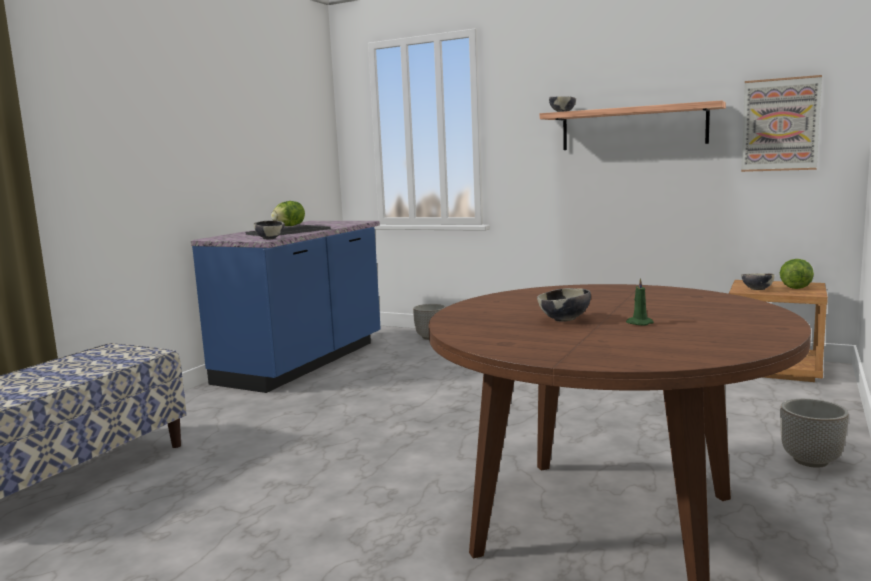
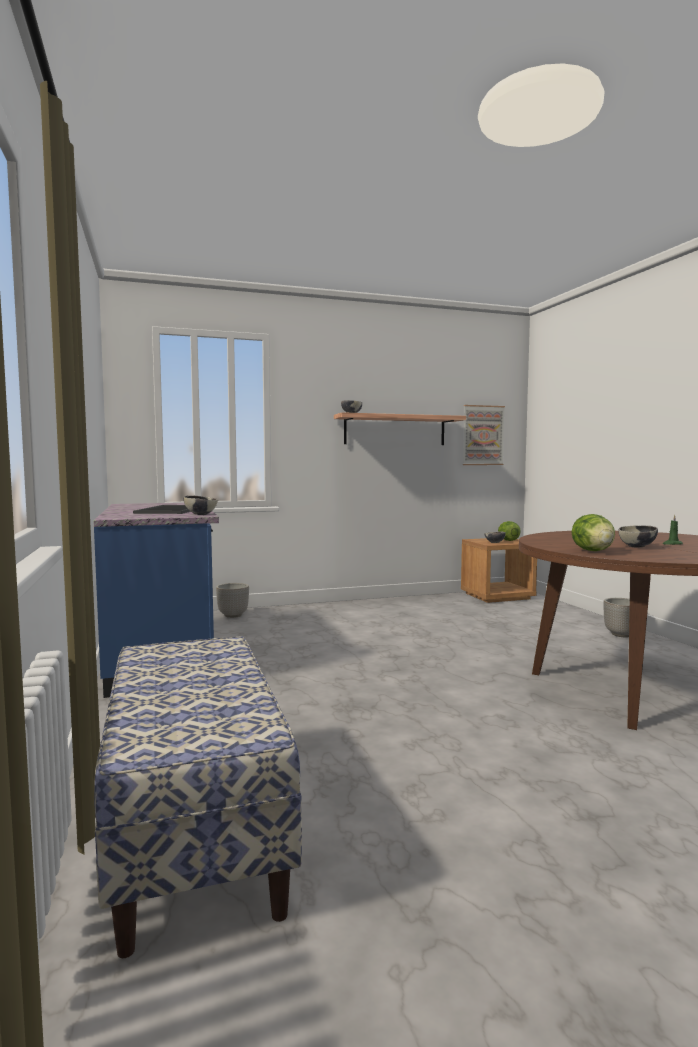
camera: 45 degrees left, 5 degrees down
(289, 226) = (130, 507): lettuce -> lettuce (593, 551)

